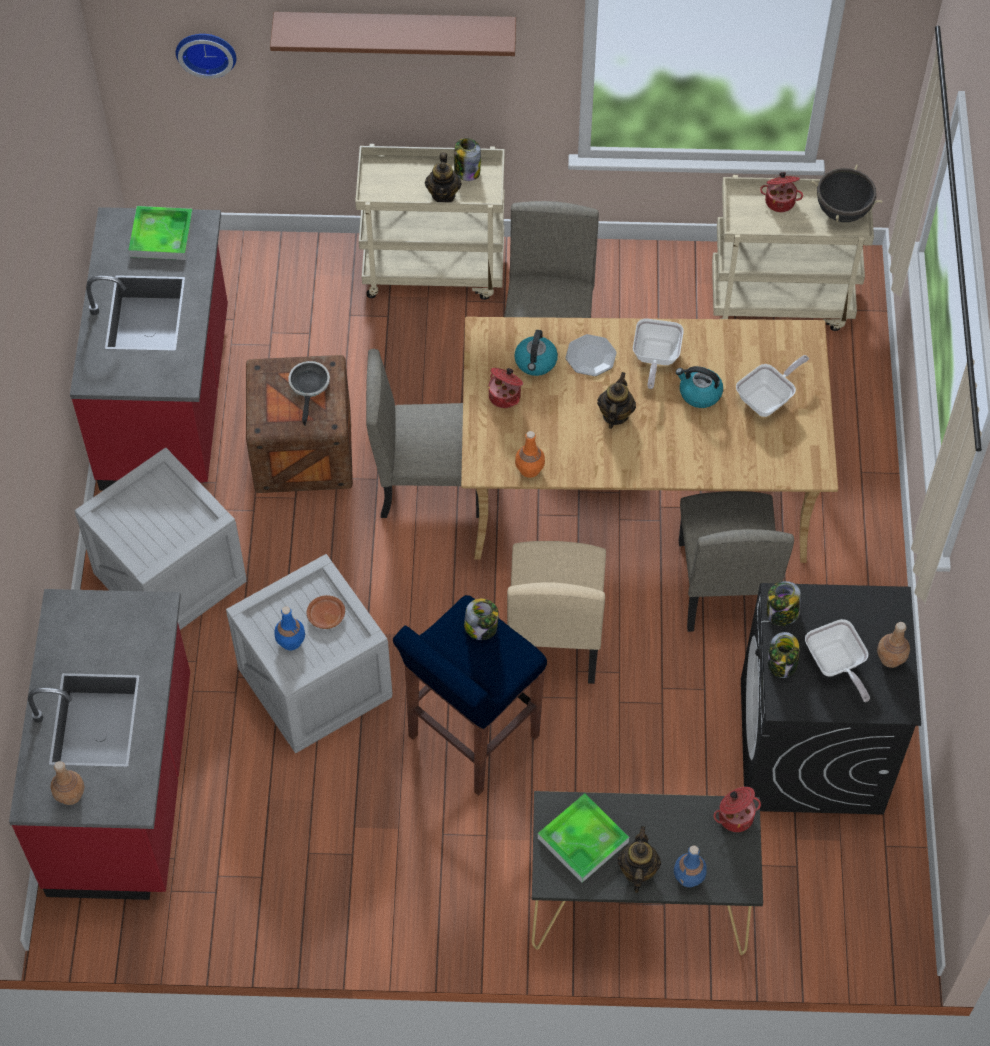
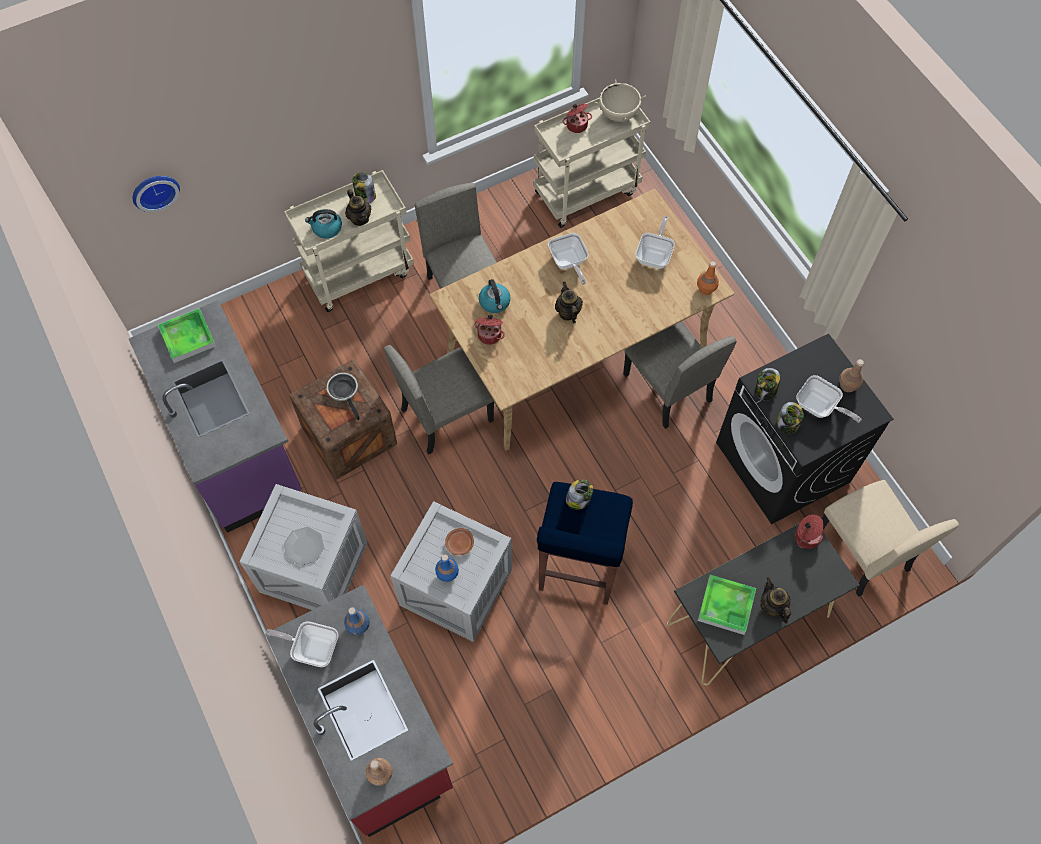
camera: 30 degrees left, 5 degrees up
(83, 629) = (312, 647): none -> frying pan
(169, 400) = (236, 446): red counter -> purple counter
(395, 31) = (288, 116): brown shelf -> none
(529, 469) = (537, 376): orange bottle -> orange bottle (706, 289)
(553, 634) = (586, 474): beige chair -> beige chair (861, 550)
(590, 356) = (527, 281): plate -> plate (304, 546)
(689, 877) = (805, 593): blue bottle -> blue bottle (359, 626)
(699, 393) = (610, 272): kettle -> kettle (326, 228)
(842, 211) = (618, 114): black cooking pot -> beige cooking pot

